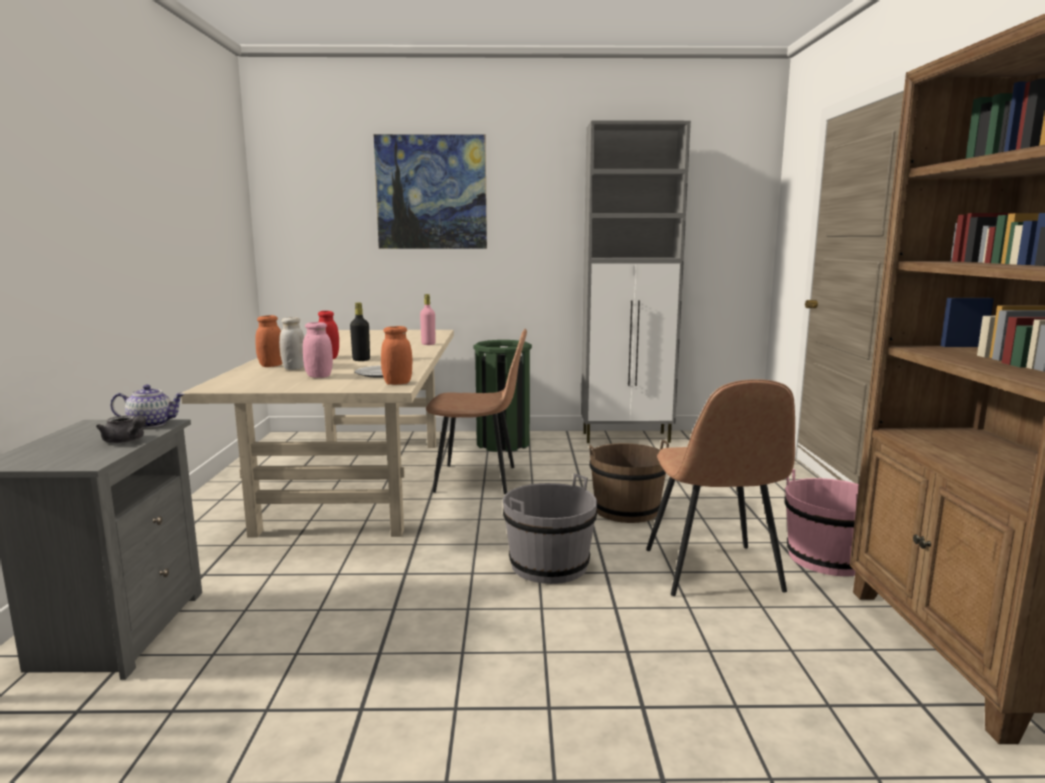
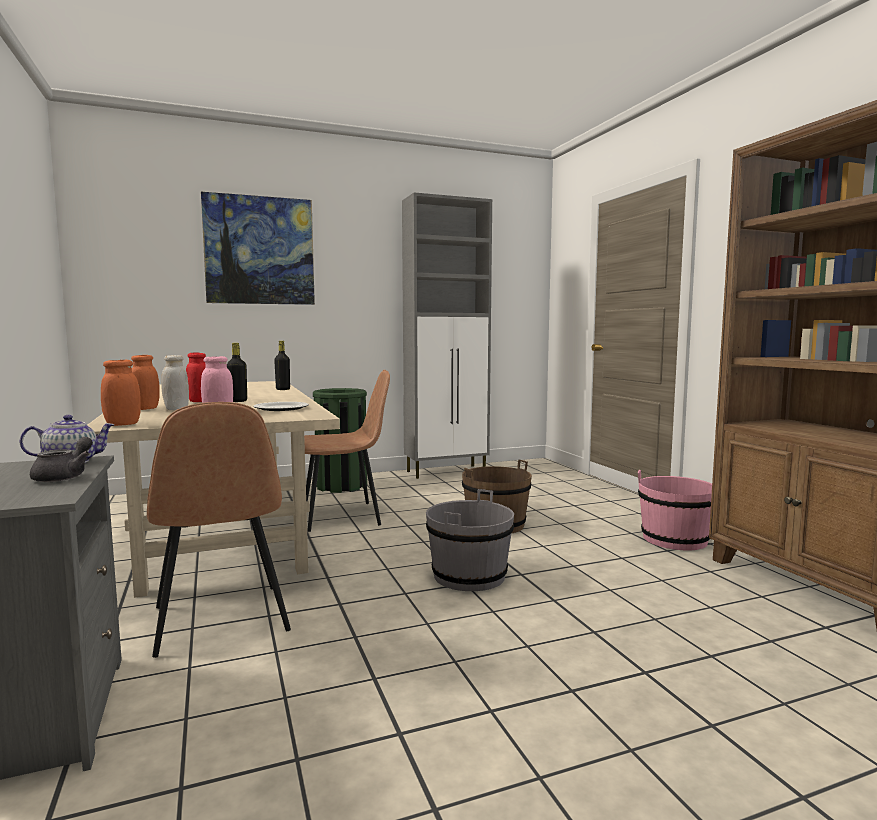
camera: 20 degrees left, 5 degrees down
(126, 441) = (65, 477): grey teapot -> grey teapot turned 90 degrees counterclockwise
(397, 383) = (312, 413): orange jar -> orange jar (122, 424)
(428, 344) = (283, 389): pink bottle -> black bottle
(713, 572) = (603, 561): brown chair -> brown chair (220, 621)

